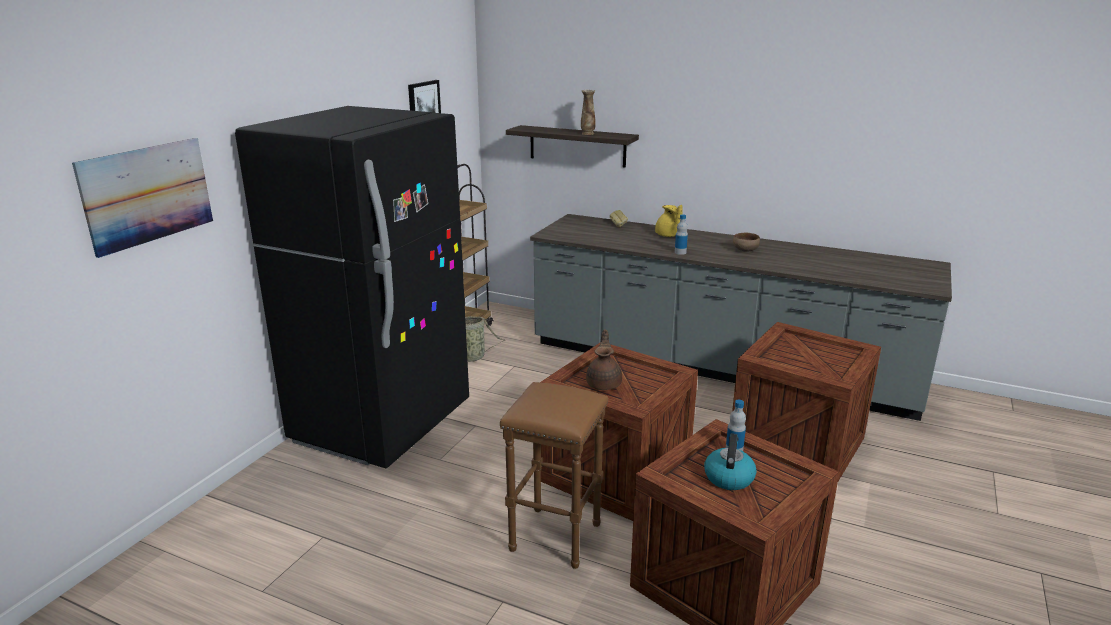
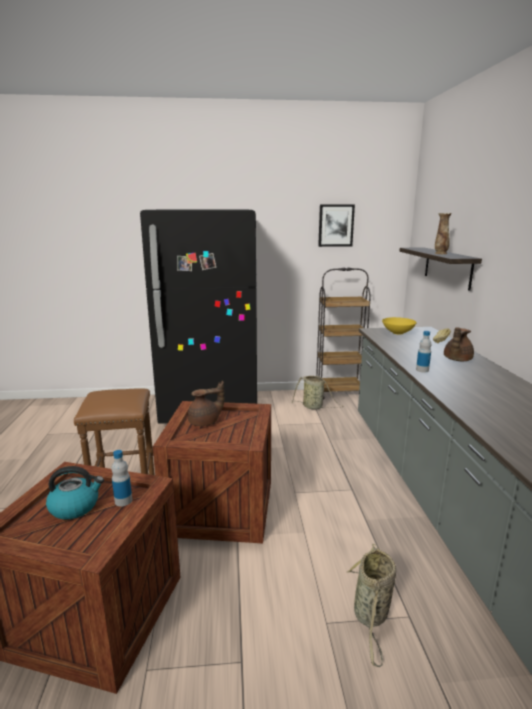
camera: 60 degrees right, 5 degrees down
(148, 194) = (101, 234): picture -> none
(571, 229) = (398, 333): none -> yellow bowl
(668, 235) = (456, 359): yellow teapot -> brown teapot
(745, 250) = (489, 392): brown bowl -> none
(799, 444) = (371, 616): crate -> basket

